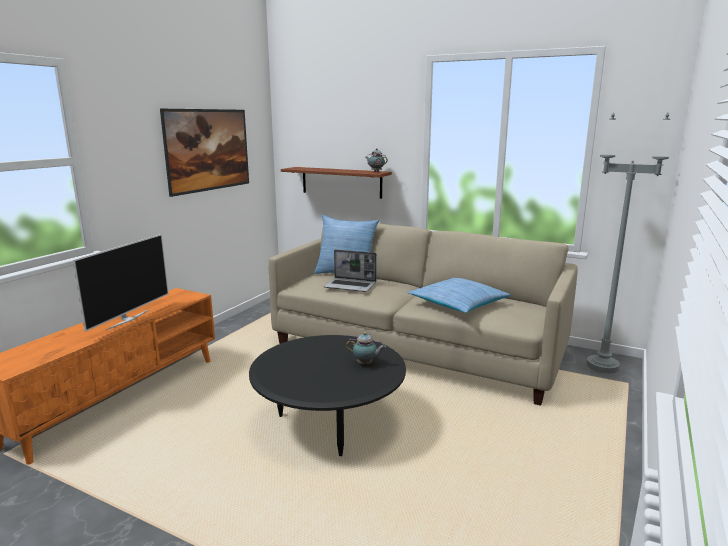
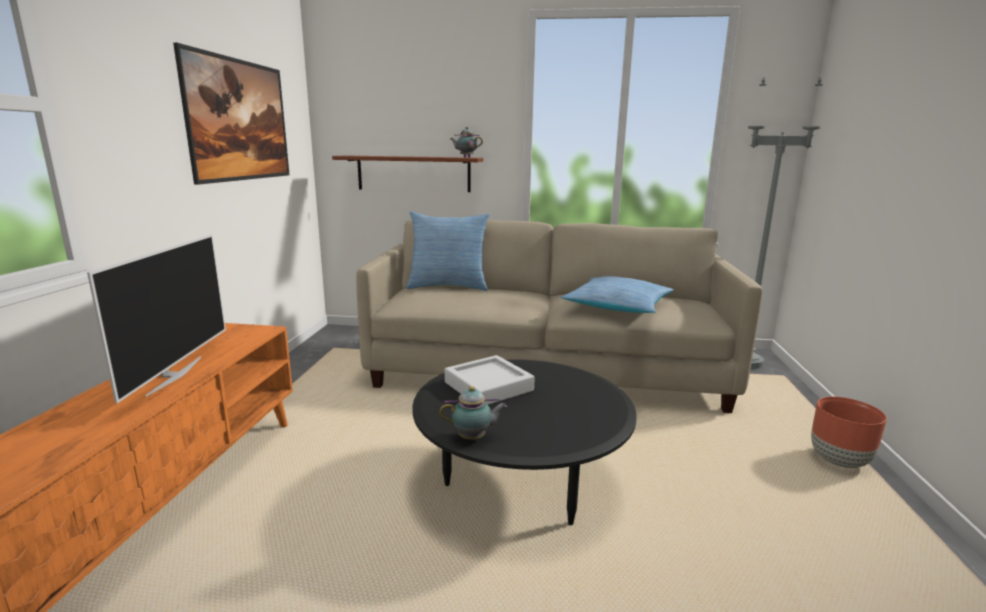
camera: 20 degrees left, 0 degrees up
(313, 352) = (488, 386): none -> grey tray
(351, 286) = (471, 298): laptop -> none
(366, 364) = (571, 391): teapot -> teapot (474, 438)
(598, 458) = (839, 461): none -> brown planter

